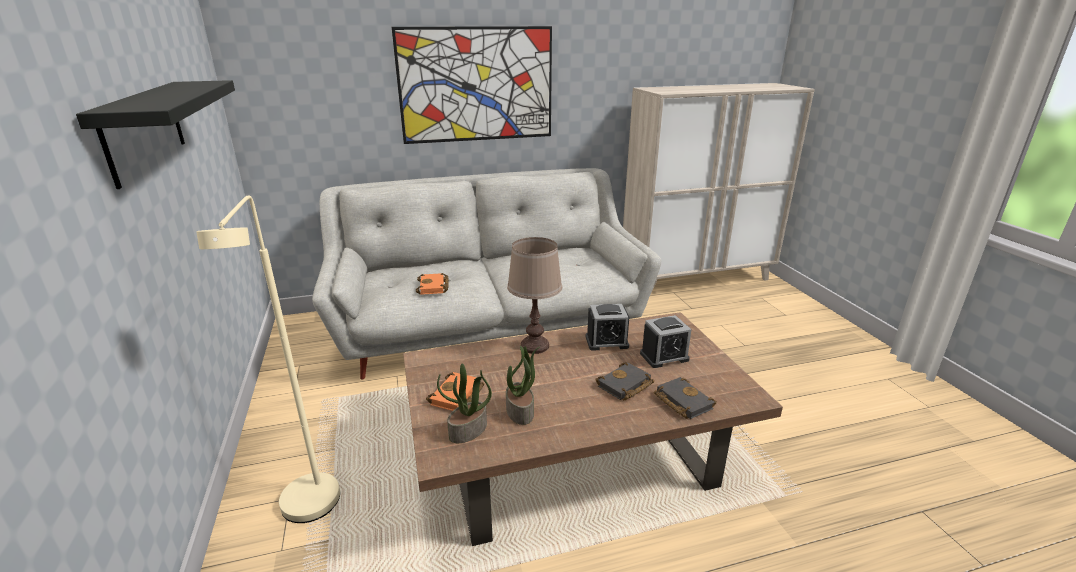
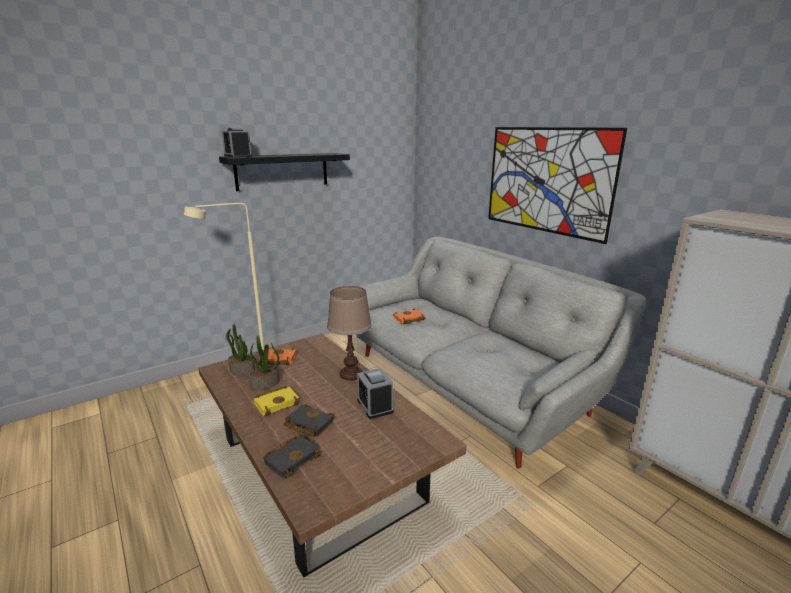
camera: 70 degrees right, 5 degrees down
(571, 404) = (277, 402): none -> yellow book
(664, 356) = (364, 441): alarm clock -> alarm clock (238, 156)

